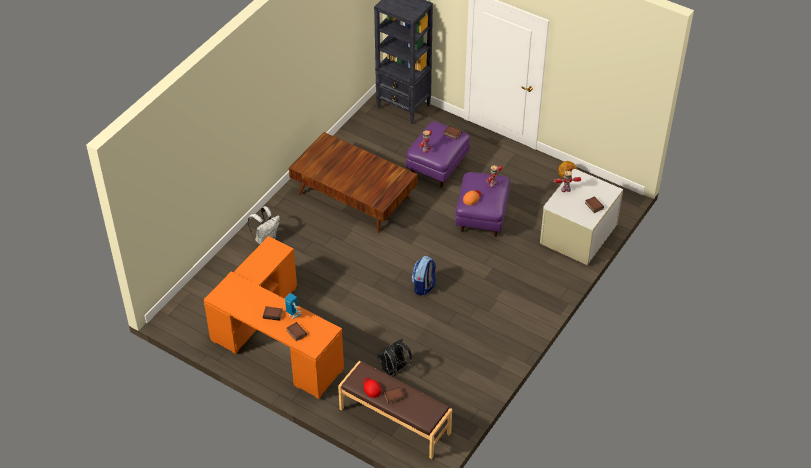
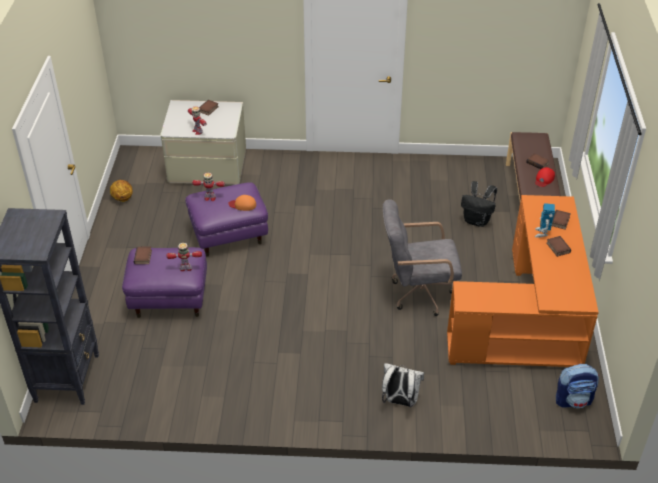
camera: 120 degrees left, 5 degrees down
(345, 292) = (417, 294): none -> grey office chair
(354, 195) = (267, 353): brown coffee table -> none
(424, 286) = (359, 241): backpack -> backpack (573, 400)

